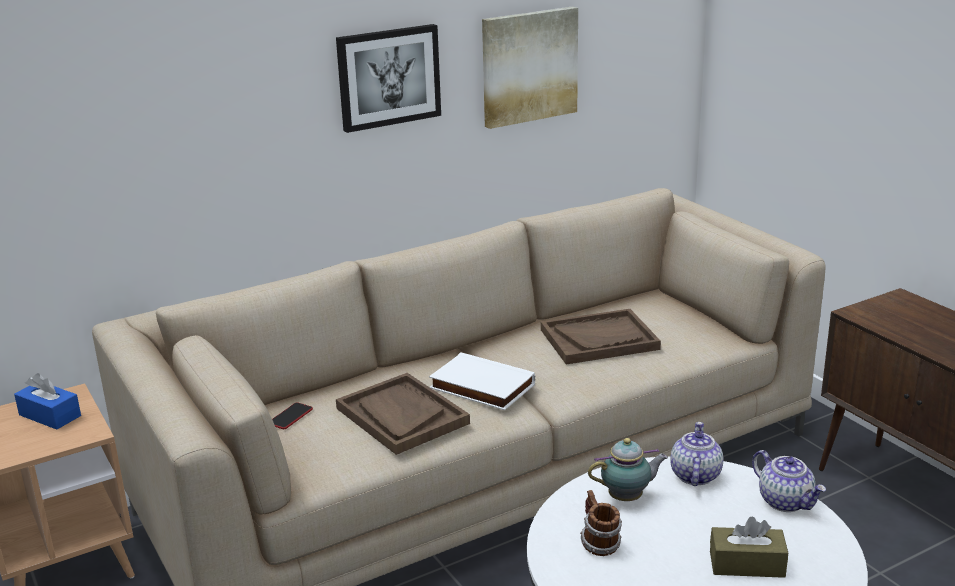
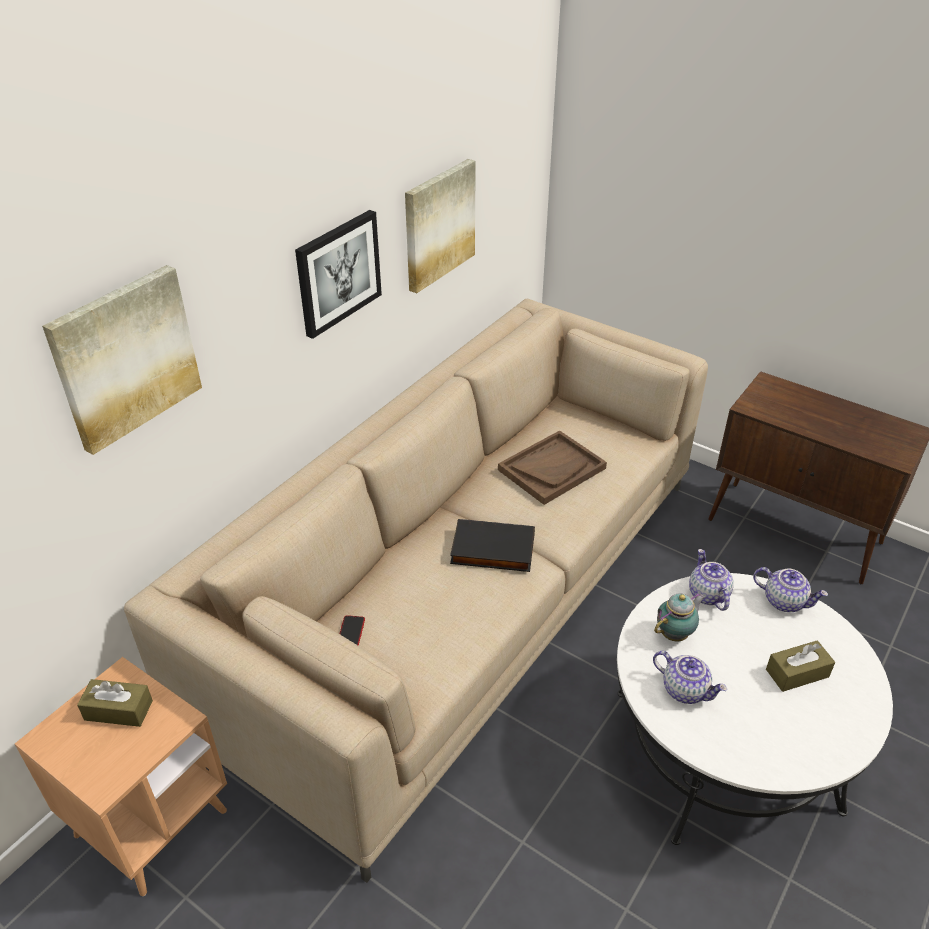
camera: 25 degrees left, 15 degrees up
(50, 415) = (118, 710): blue tissue box -> brown tissue box
(132, 81) = (125, 357): none -> picture
(401, 416) = (449, 603): brown tray -> none
(480, 387) = (492, 550): white book -> black book
(598, 544) = (685, 690): mug -> teapot

